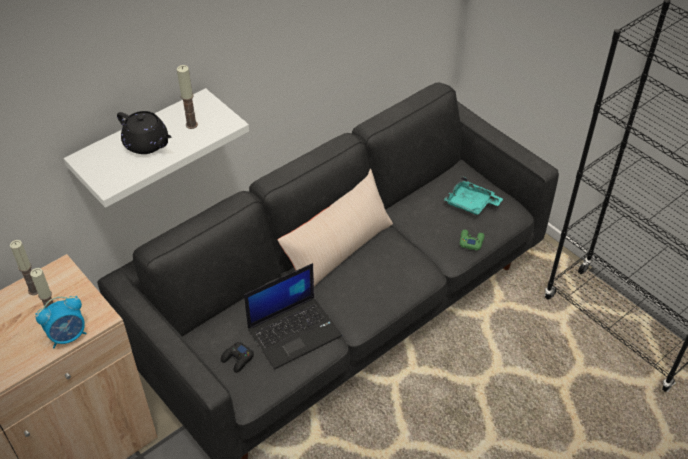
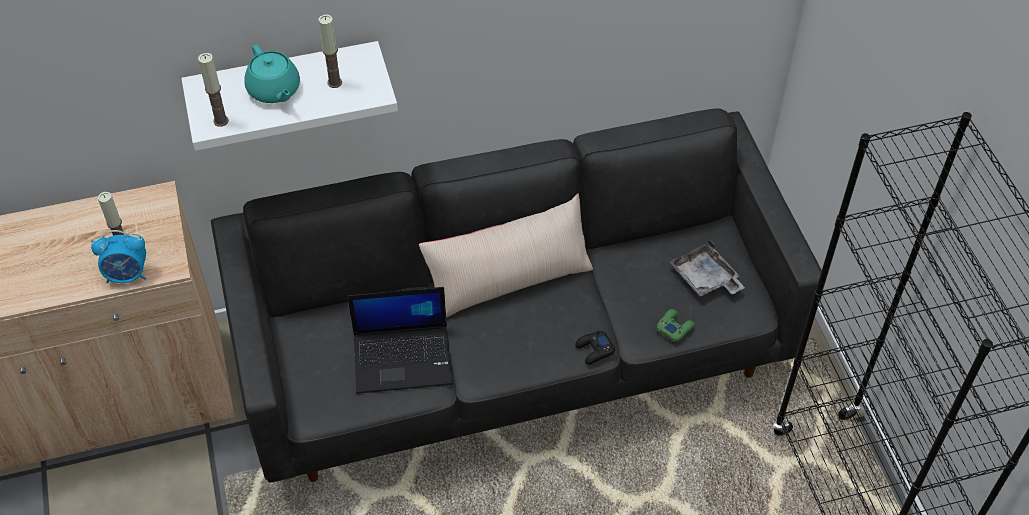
camera: 25 degrees right, 5 degrees up
(34, 290) = (121, 210): candle -> candle (221, 121)
(147, 144) = (274, 90): black teapot -> turquoise teapot
(237, 359) = (324, 366): black game controller -> black game controller (594, 350)
(471, 203) = (705, 278): turquoise tray -> grey tray

